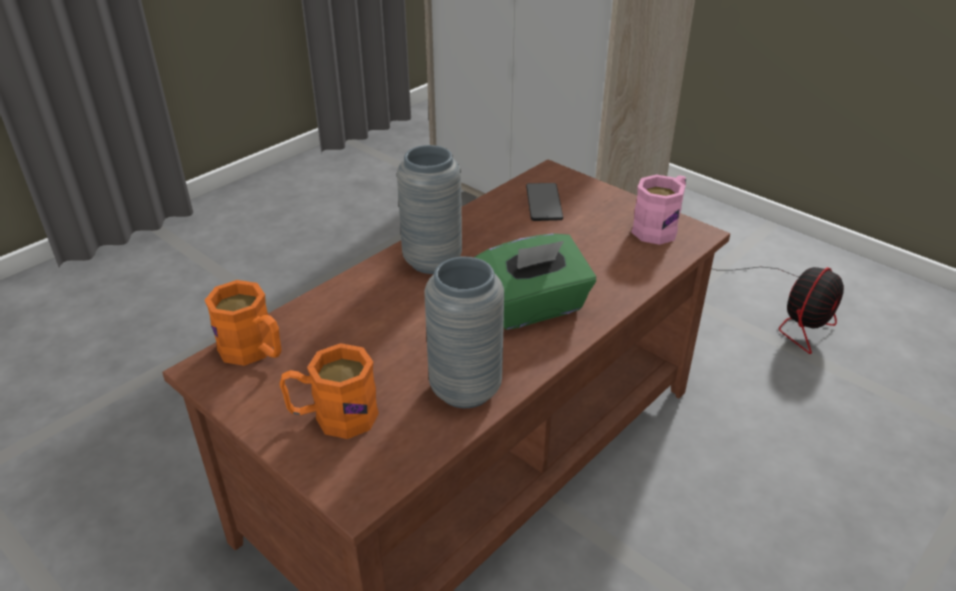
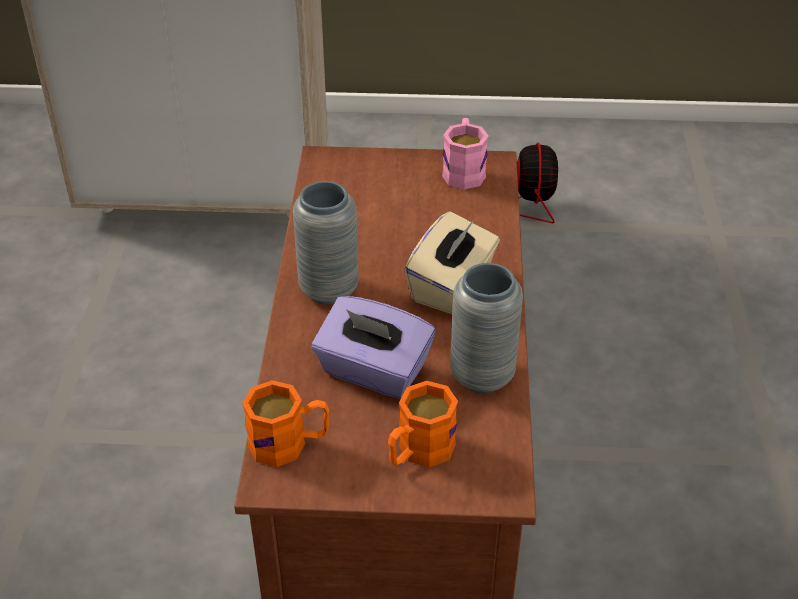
camera: 40 degrees left, 5 degrees up
(384, 336) = (373, 371): none -> purple tissue box
(533, 308) = (452, 287): green tissue box -> beige tissue box
(543, 203) = (352, 191): phone -> none

